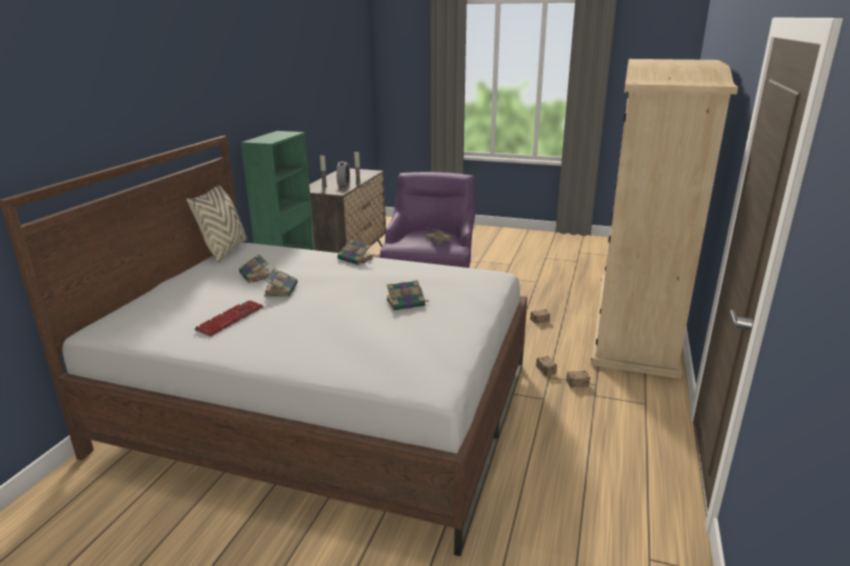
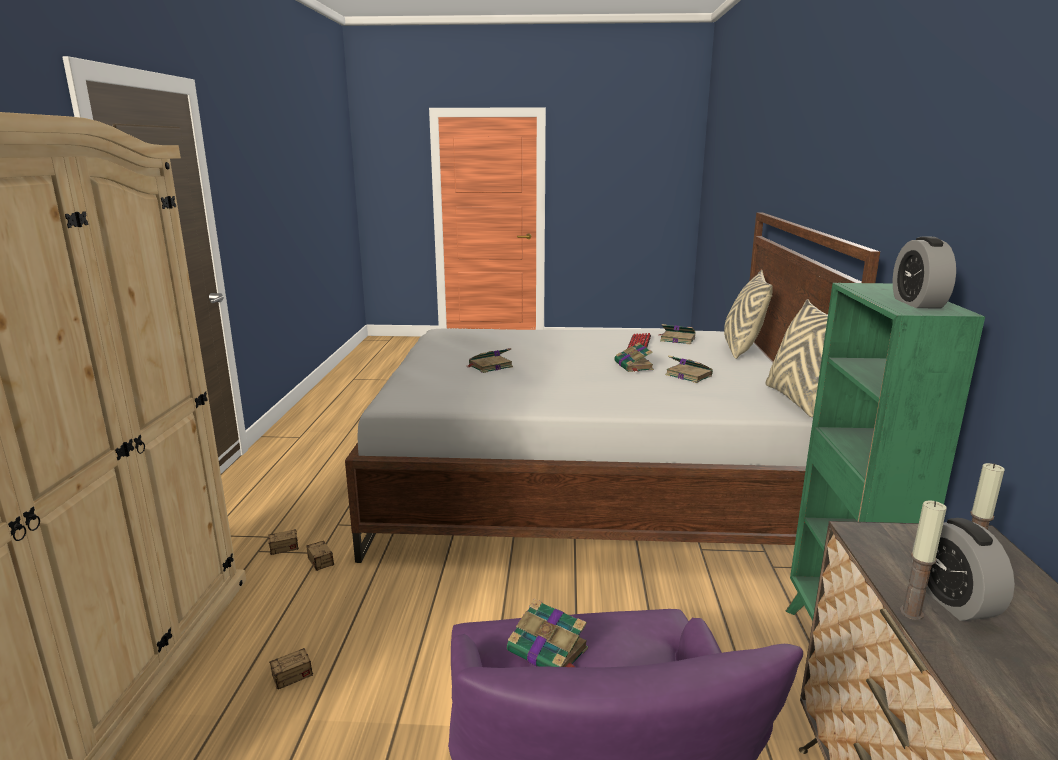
camera: 165 degrees right, 5 degrees down
(147, 301) = (742, 349): none -> beige pillow
(279, 134) = (917, 303): none -> alarm clock
(356, 259) = (597, 405): book -> book (676, 339)

